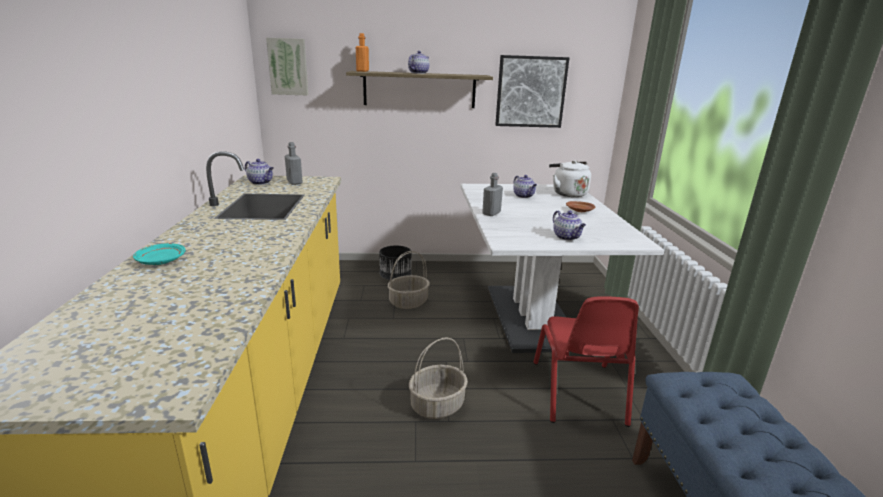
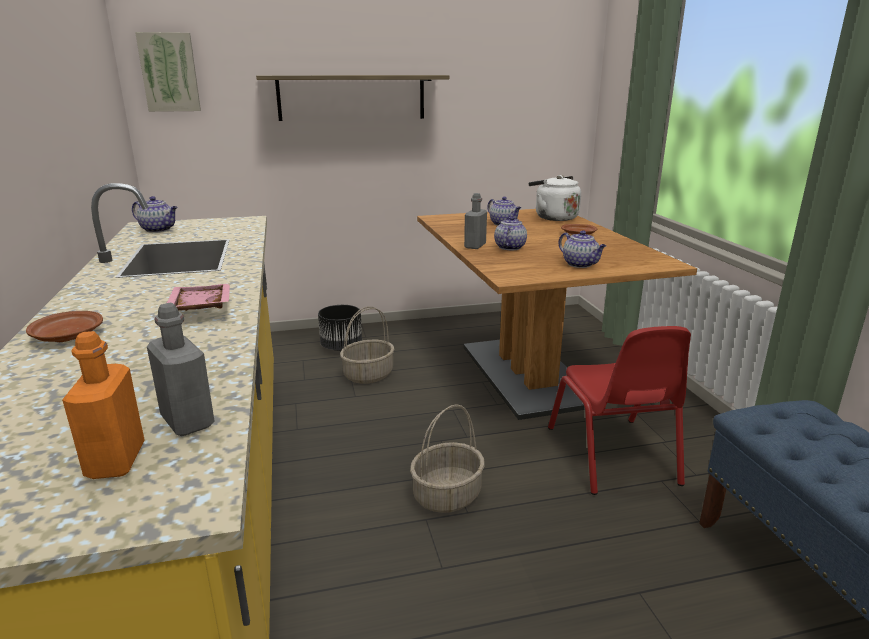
camera: 10 degrees left, 0 degrees up
(161, 261) = (67, 336): turquoise plate -> brown plate
(255, 248) = (199, 308): none -> pink tray
(294, 182) = (206, 226): grey bottle -> grey bottle (187, 421)
(362, 71) = (276, 74): orange bottle -> orange bottle (116, 461)
(418, 73) = (351, 74): teapot -> teapot (509, 247)
(530, 92) = (492, 94): picture -> none
(531, 317) = (526, 374): white dining table -> brown dining table

